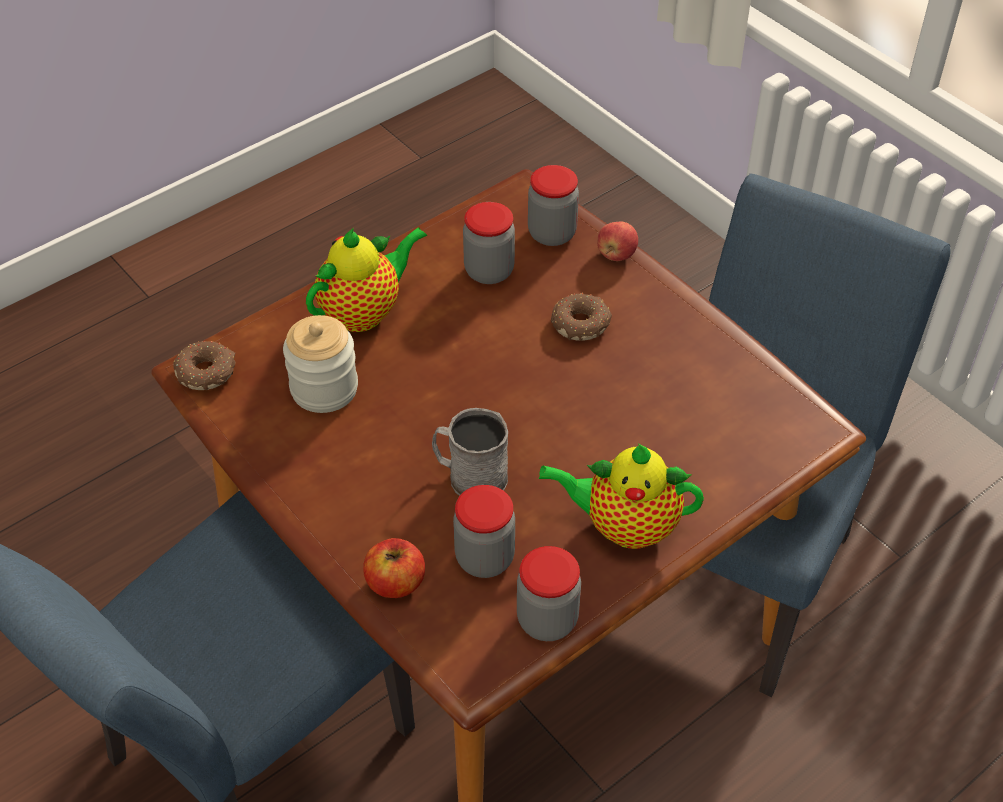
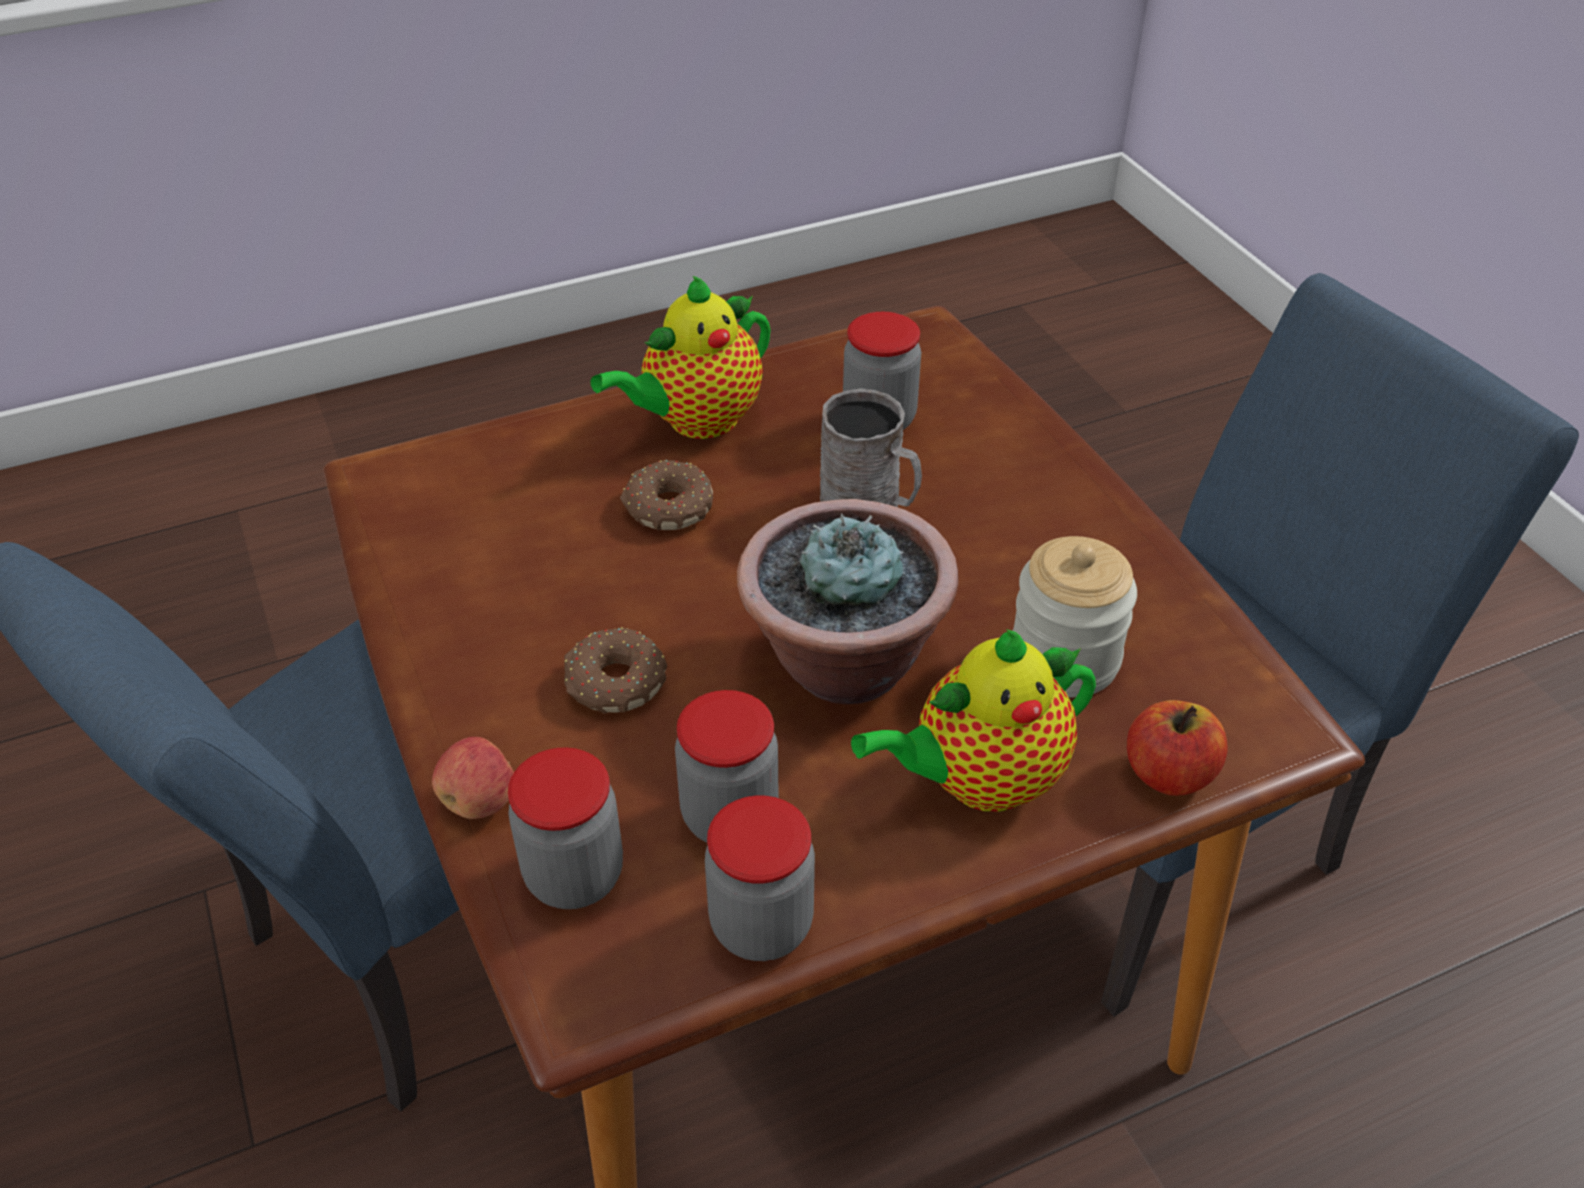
camera: 165 degrees left, 5 degrees down
(207, 372) = (1263, 723): donut -> donut (667, 507)
(395, 583) = (993, 416): apple -> apple (1168, 774)
(455, 360) = (843, 663): none -> potted plant
(547, 620) = (827, 358): jar -> jar (761, 925)
(624, 526) = (696, 421): teapot -> teapot turned 120 degrees clockwise

